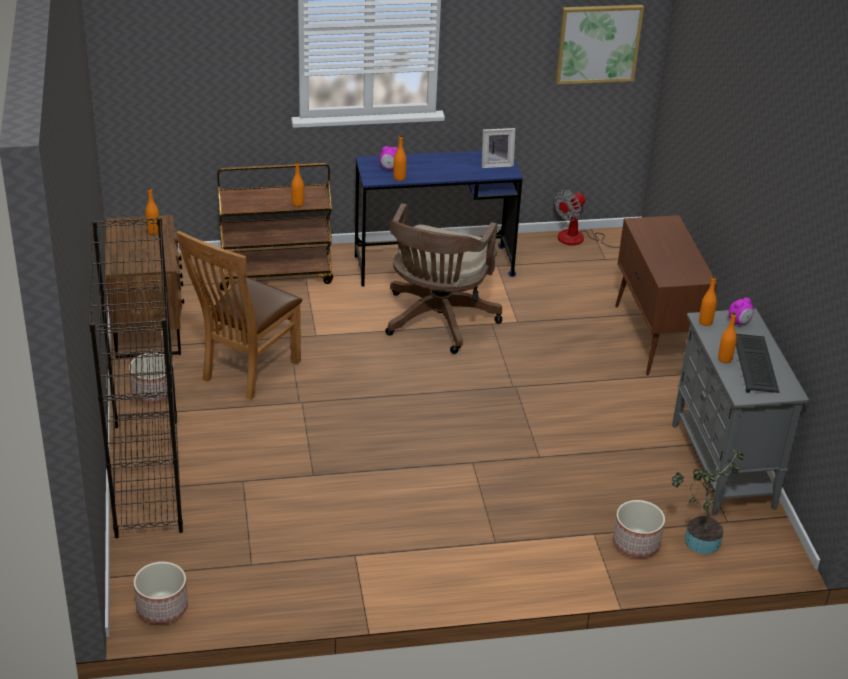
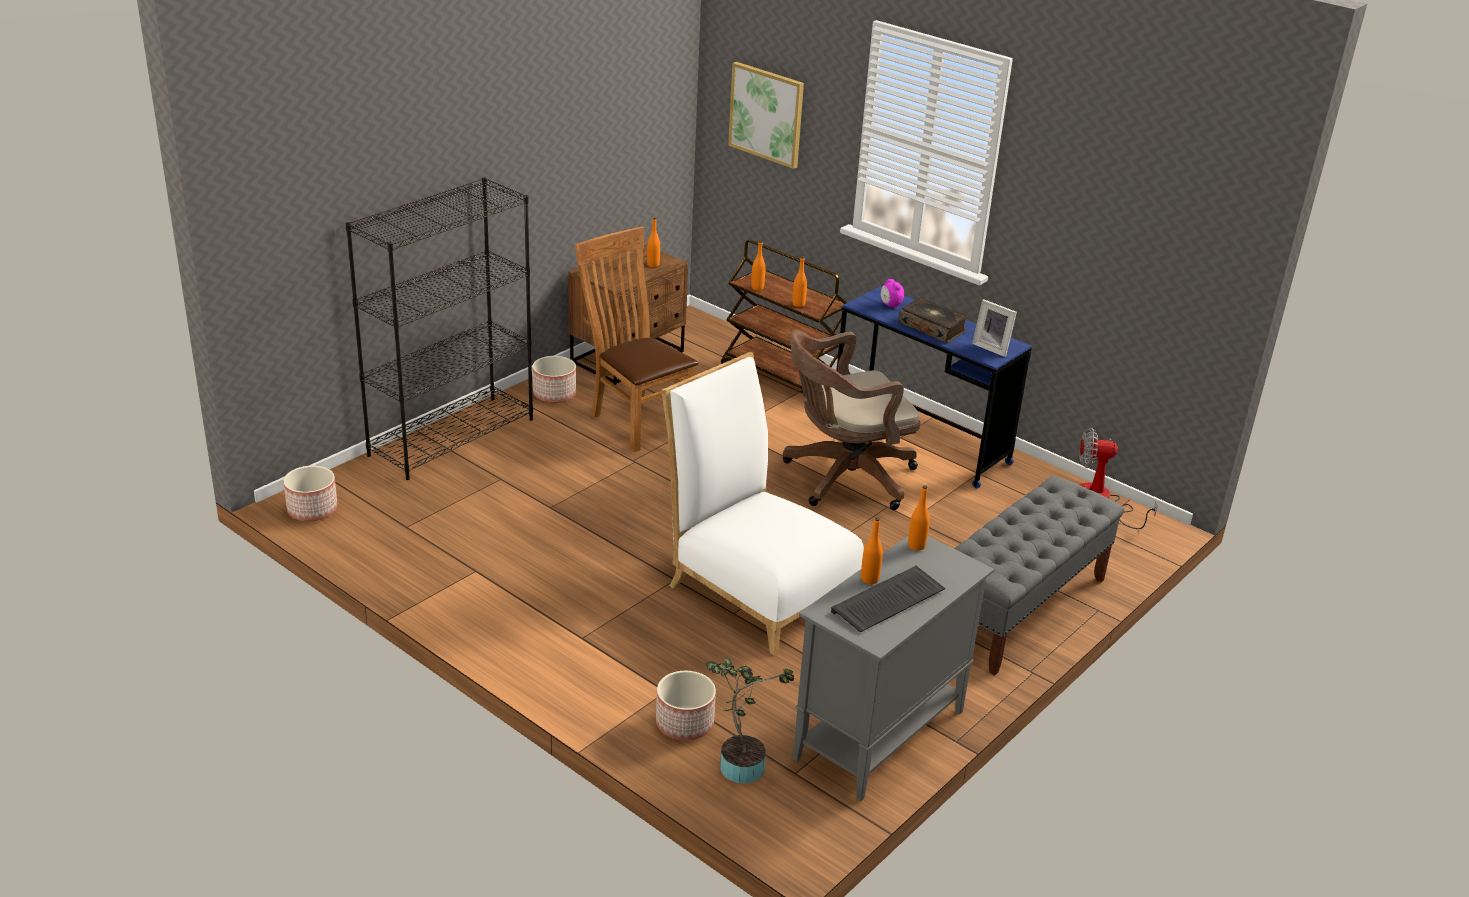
camera: 50 degrees right, 5 degrees down
(246, 372) = (636, 421): brown chair -> brown chair turned 60 degrees clockwise
(399, 178) = (883, 315): orange bottle -> orange bottle (757, 288)
(441, 170) = (932, 327): none -> book
(521, 431) = (756, 587): none -> white chair
(598, 43) = (1163, 259): picture -> picture (767, 114)
(655, 339) = (1018, 609): brown cabinet -> grey bench
(739, 322) = (949, 566): alarm clock -> none

